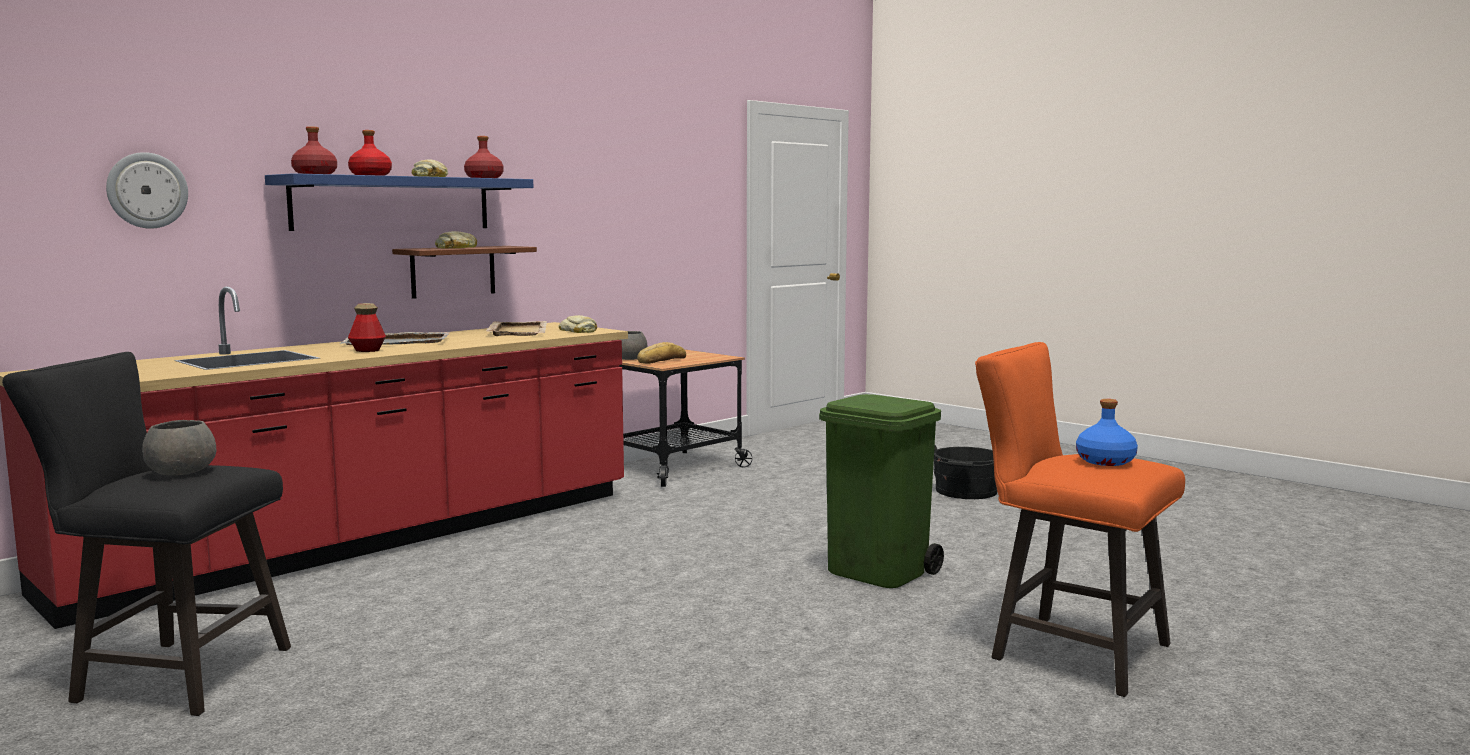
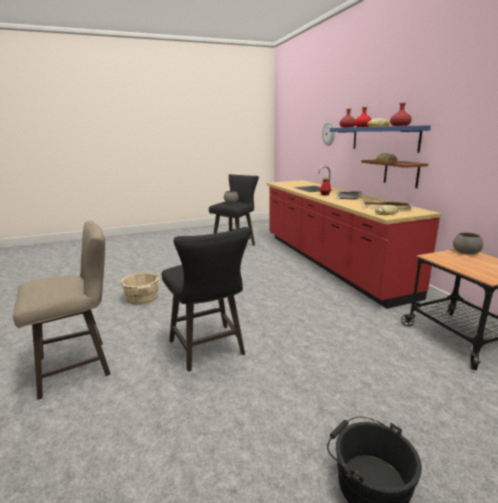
camera: 115 degrees right, 10 degrees up
(660, 361) = (456, 258): bread -> none
(761, 692) = (142, 298): none -> beige bucket
(879, 572) = (209, 350): green trash can -> black stool
(1067, 649) = (80, 365): orange stool -> beige stool
(1104, 461) = (47, 283): blue bottle -> none

